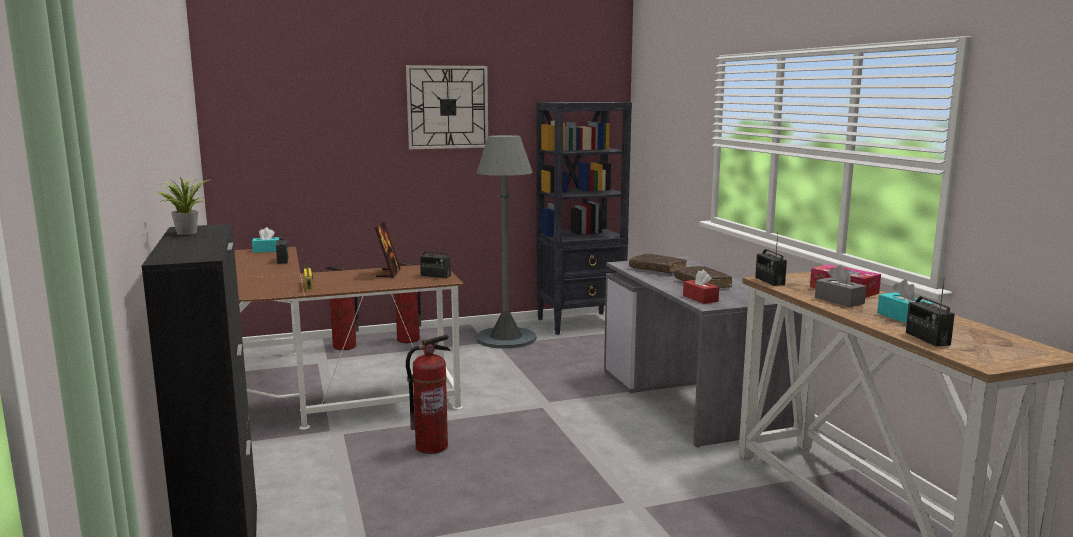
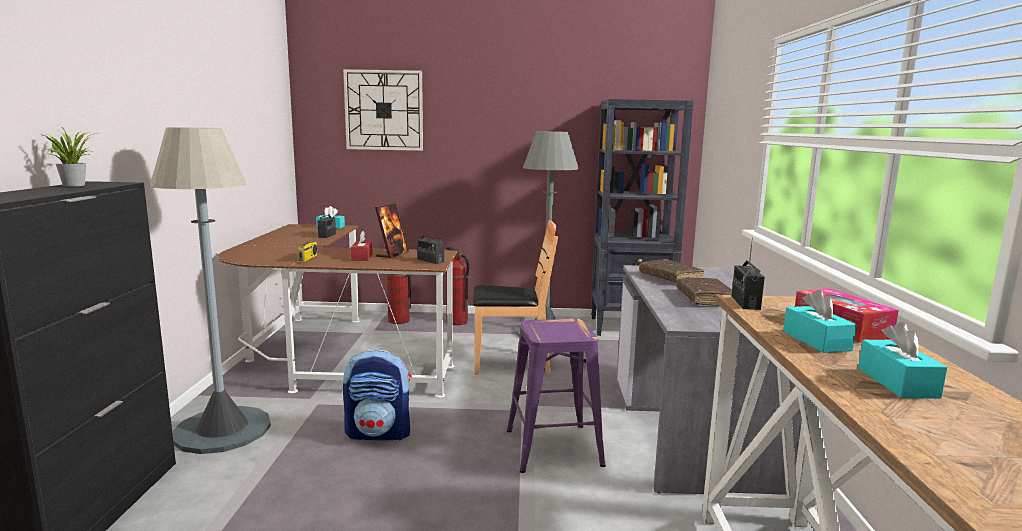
camera: 20 degrees right, 0 degrees up
(271, 471) = (223, 430): none -> grey floor lamp
(431, 447) = (379, 433): fire extinguisher -> backpack
(447, 107) = (511, 104): wall clock -> wall clock (384, 110)
(497, 370) = (510, 363): none -> brown chair
(592, 431) = (552, 447): none -> purple stool
(700, 298) = (682, 315): red tissue box -> red tissue box (362, 257)
(839, 300) = (816, 341): grey tissue box -> turquoise tissue box
(927, 338) = (906, 427): radio -> none

